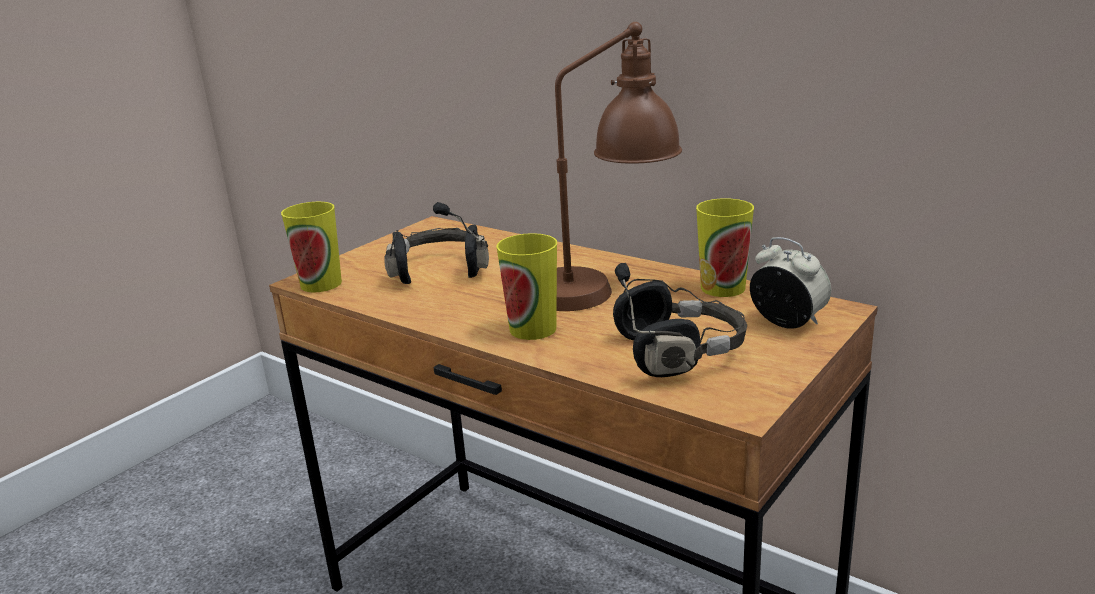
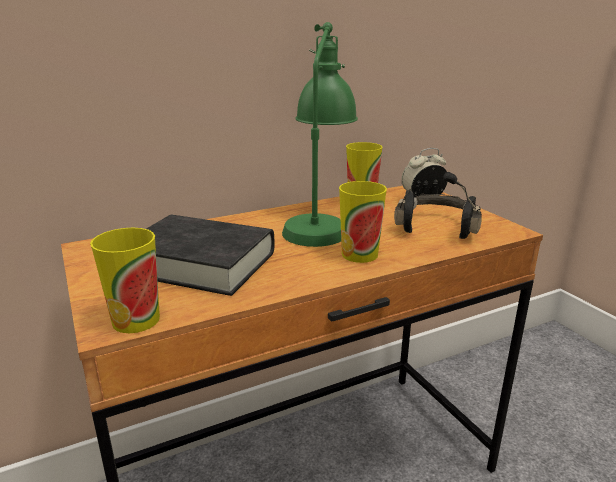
camera: 65 degrees left, 0 degrees up
(439, 270) = (200, 263): black headphones -> black book
(605, 286) = (319, 222): brown table lamp -> green table lamp

